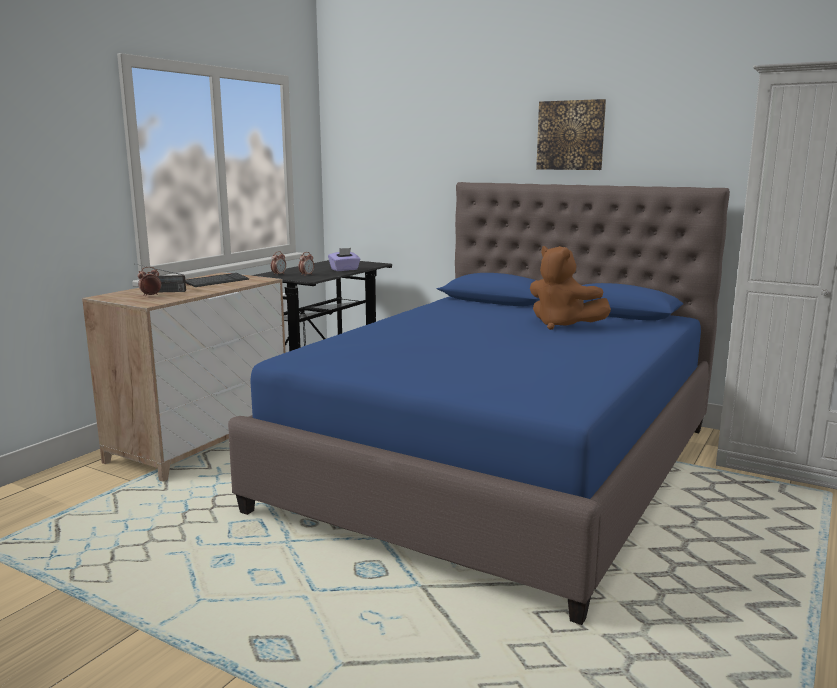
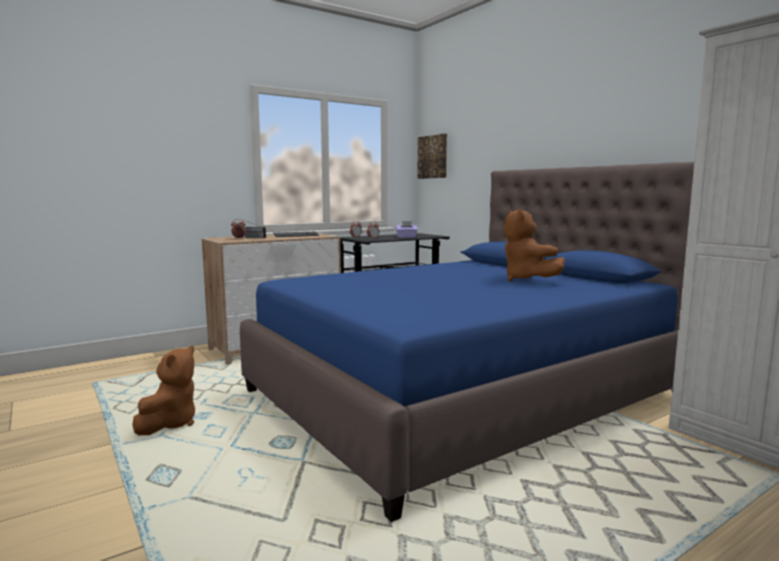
camera: 25 degrees right, 5 degrees down
(189, 582) = (170, 424): none -> brown plush toy
(571, 135) = (578, 126): picture -> picture (433, 157)

